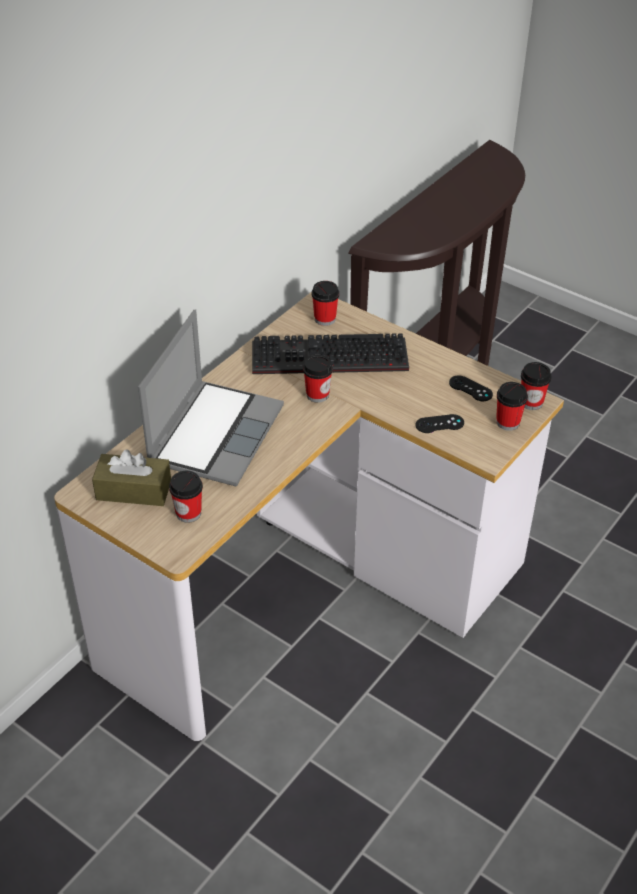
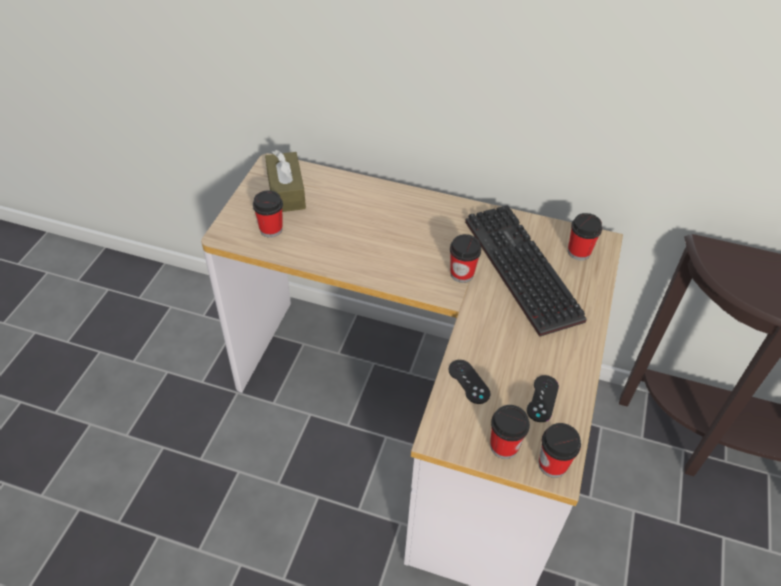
camera: 70 degrees right, 5 degrees up
(215, 434) = (374, 220): laptop -> none

